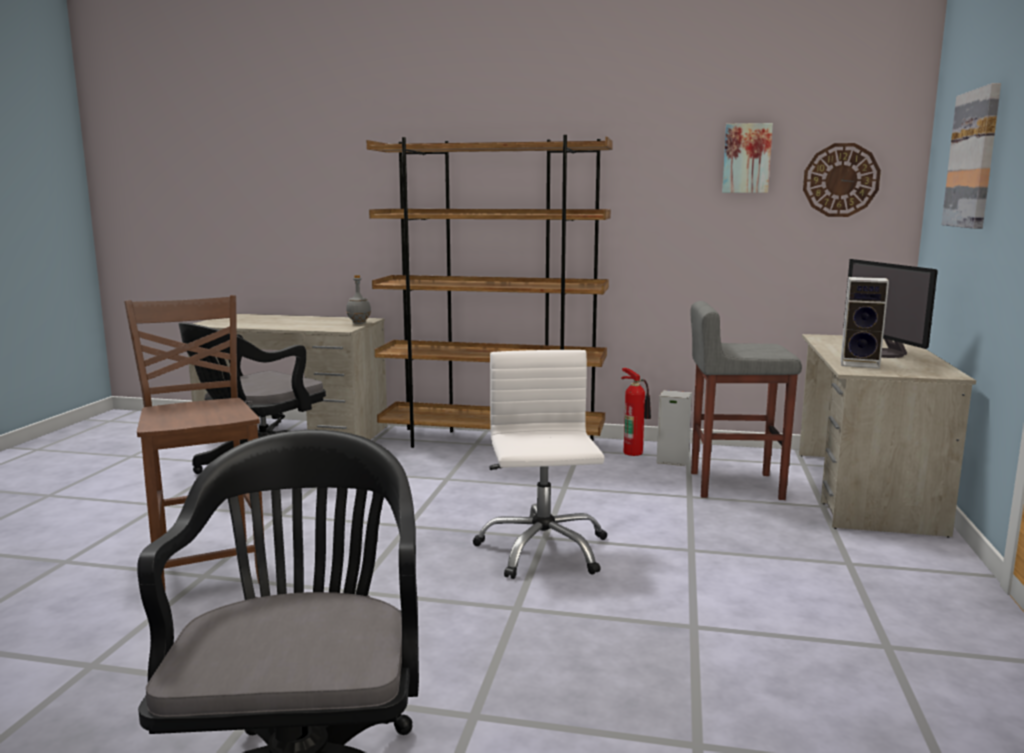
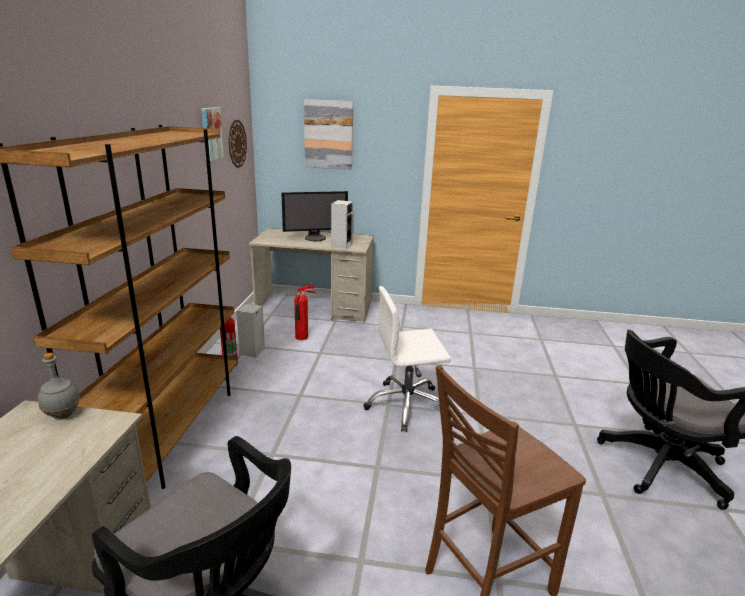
camera: 95 degrees left, 10 degrees up
(733, 485) = (302, 338): grey stool -> fire extinguisher

